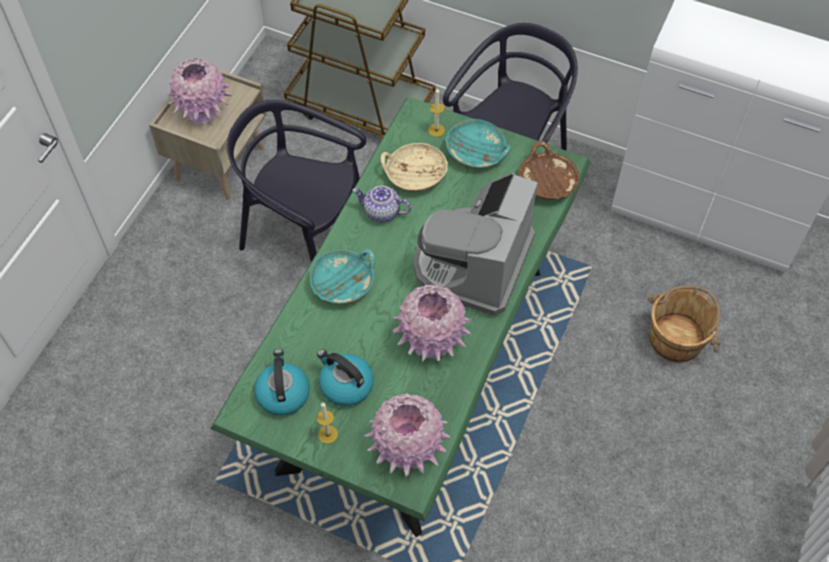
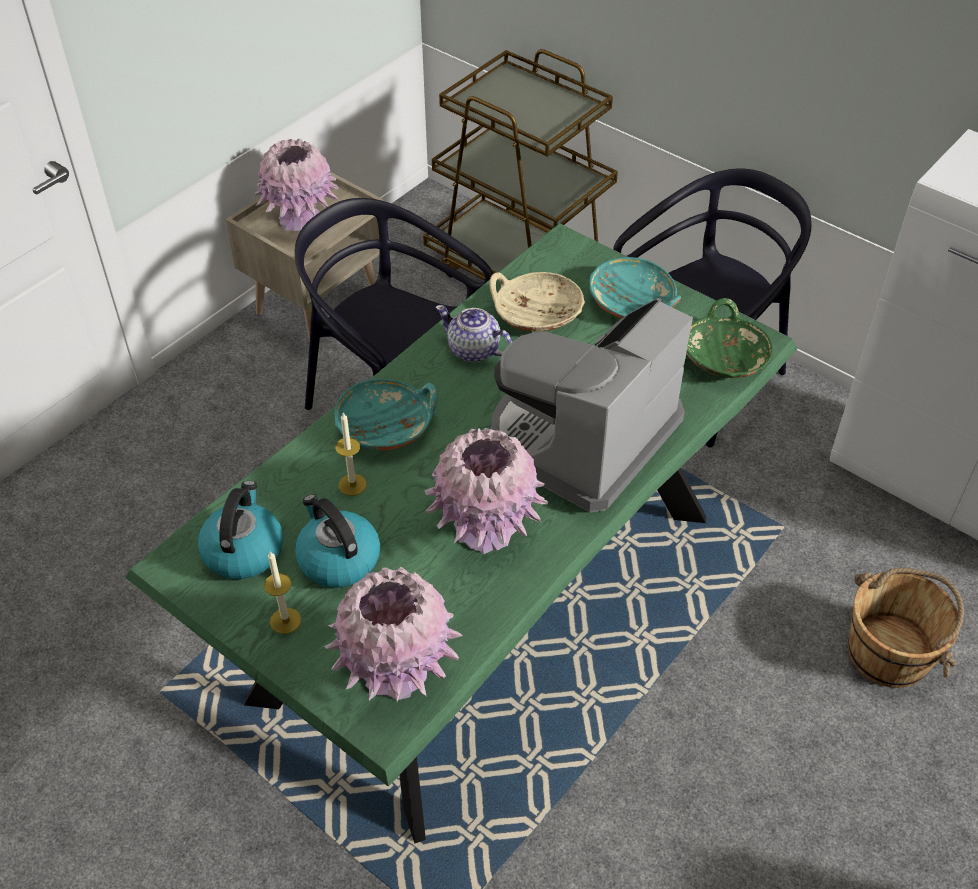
camera: 15 degrees right, 10 degrees down
(436, 130) = (584, 267): candle -> candle (352, 484)
(547, 181) = (724, 357): brown bowl -> green bowl

